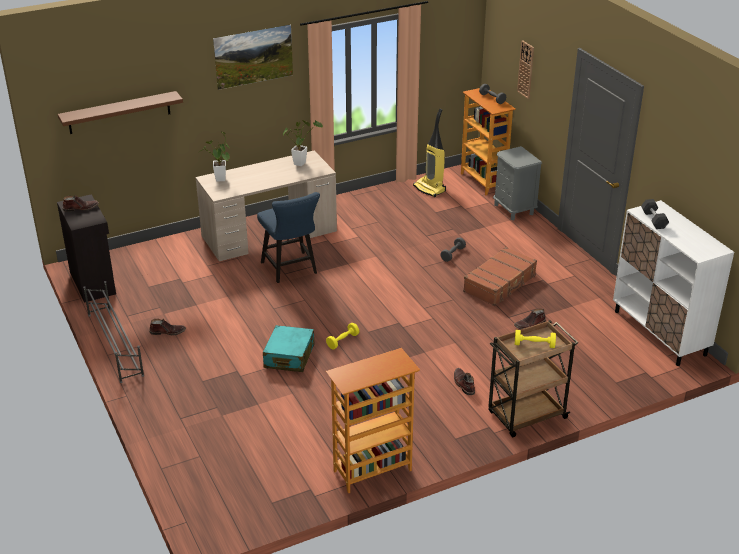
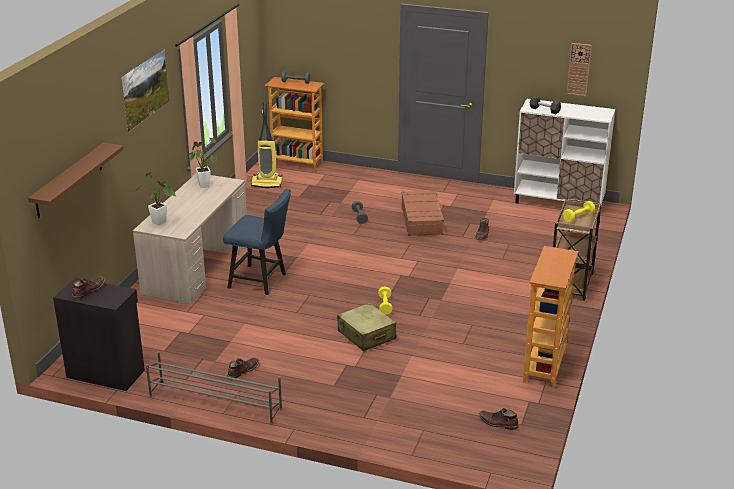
camera: 45 degrees left, 5 degrees down
(289, 356) = (366, 335): turquoise suitcase -> beige suitcase
(463, 384) = (506, 288): brown boot -> brown boot (498, 423)
(514, 209) = (350, 172): grey nightstand -> none
(526, 69) = (330, 43): wall clock -> wall clock (579, 69)

